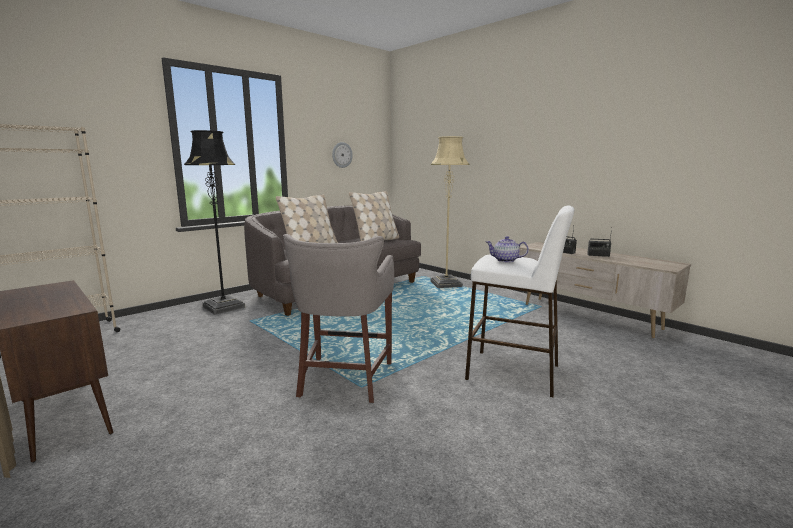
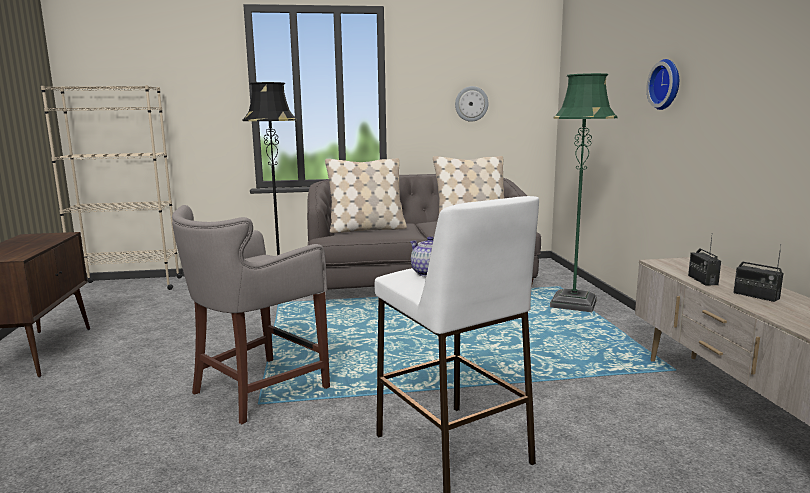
camera: 35 degrees right, 0 degrees up
(446, 284) = (573, 304): beige floor lamp -> green floor lamp
(498, 145) = (667, 84): none -> wall clock

